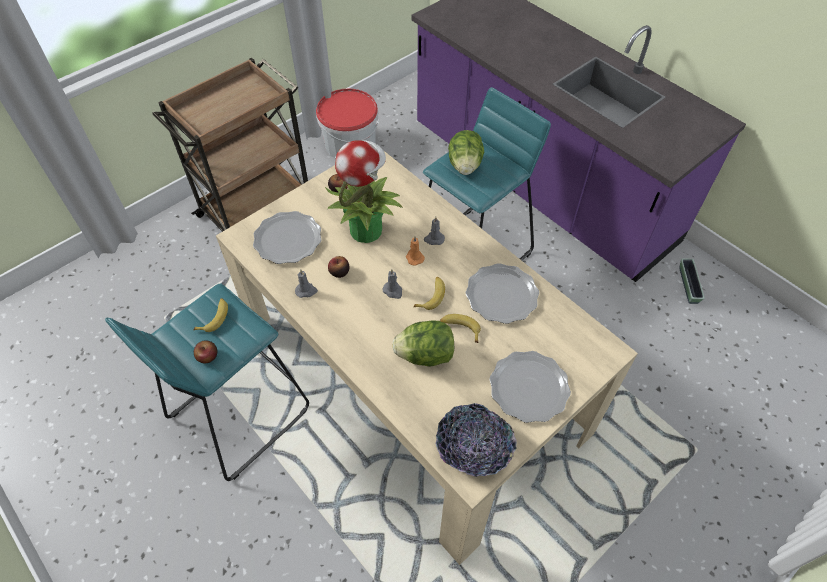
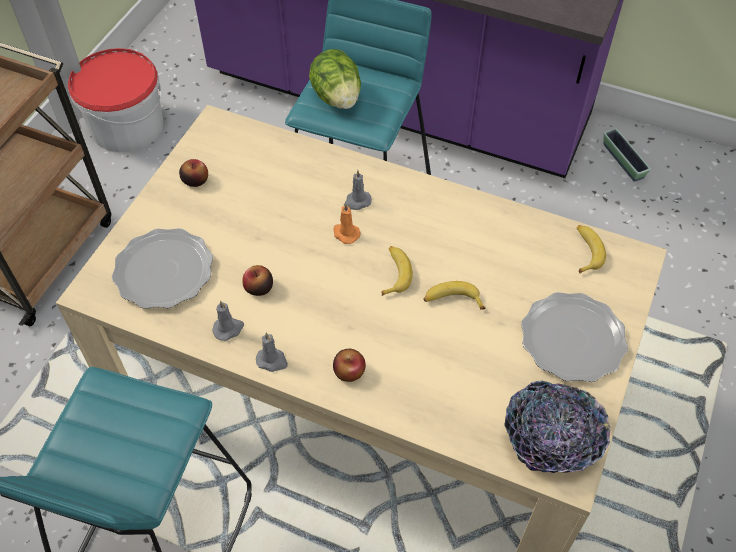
camera: 25 degrees left, 0 degrees up
(208, 356) = (132, 471): apple -> apple (349, 371)
(214, 317) = (112, 415): banana -> banana (585, 251)
(366, 229) = (263, 220): potted plant -> none
(393, 291) = (343, 286): grey candle -> grey candle (272, 360)
(425, 355) = (429, 349): lettuce -> none
(501, 295) = (477, 240): plate -> none

